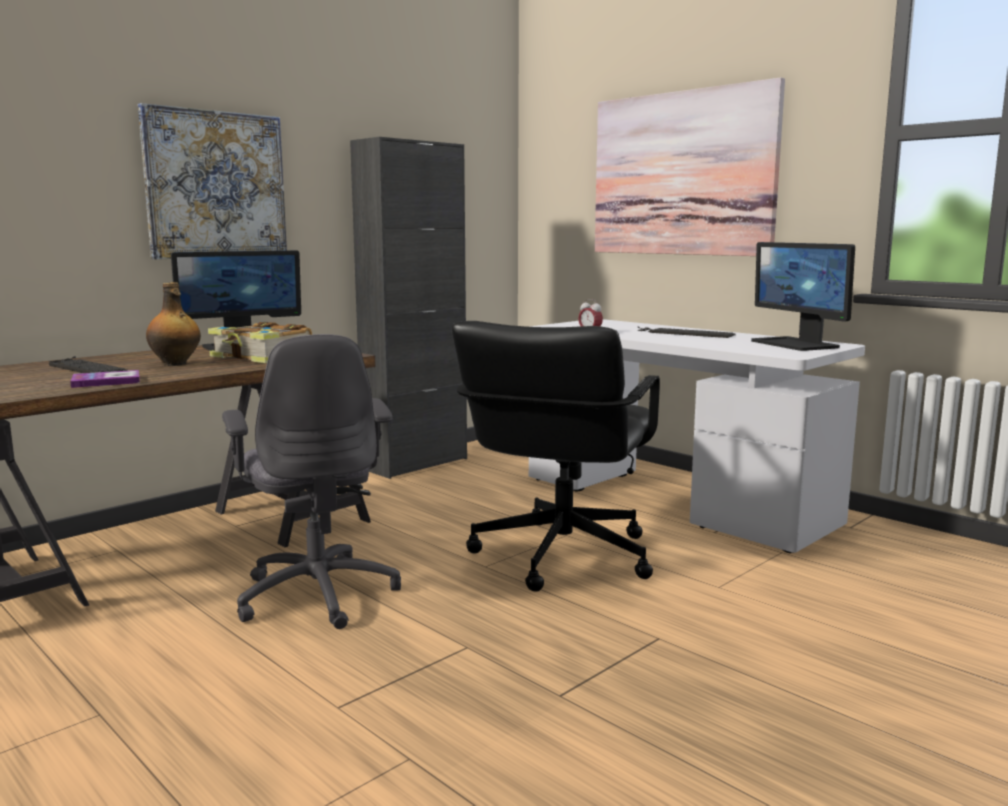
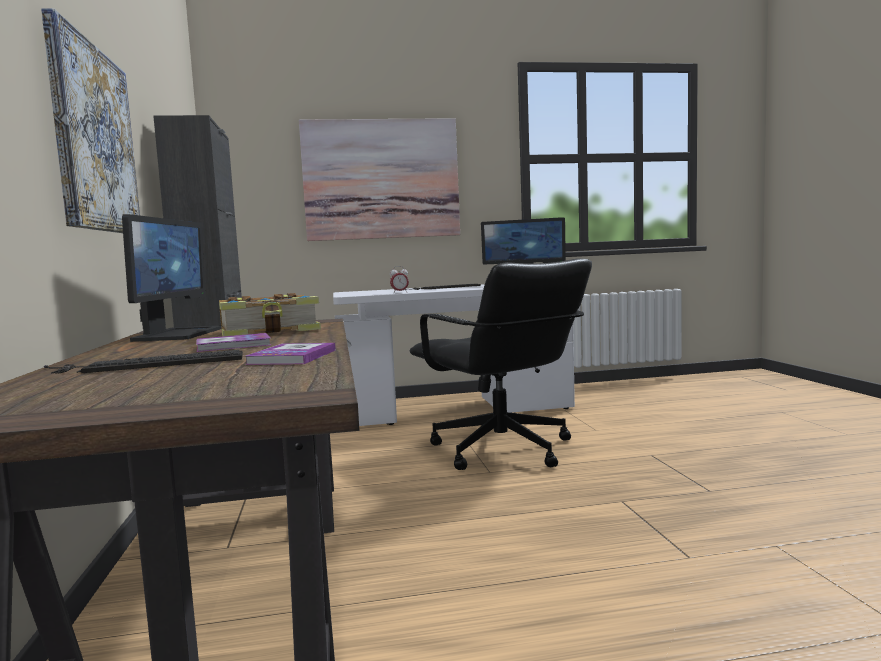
camera: 55 degrees left, 5 degrees down
(175, 364) = (233, 345): bottle -> book
(318, 593) = (467, 533): grey office chair -> none

